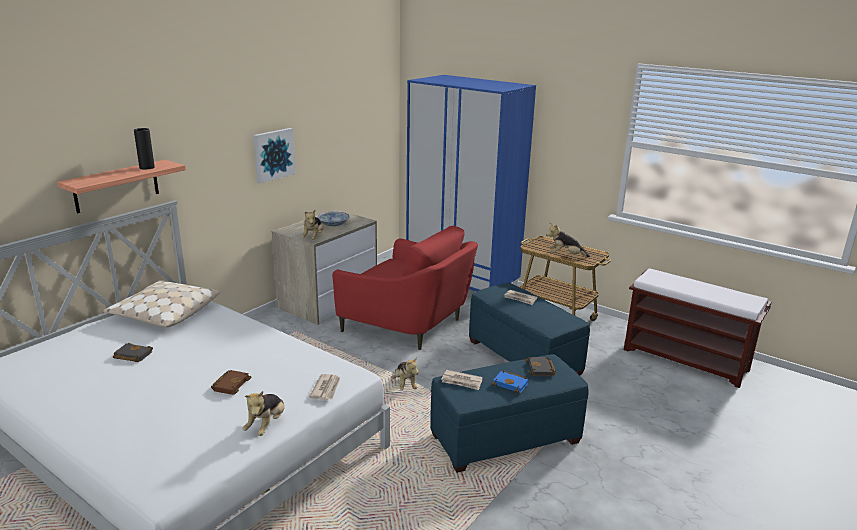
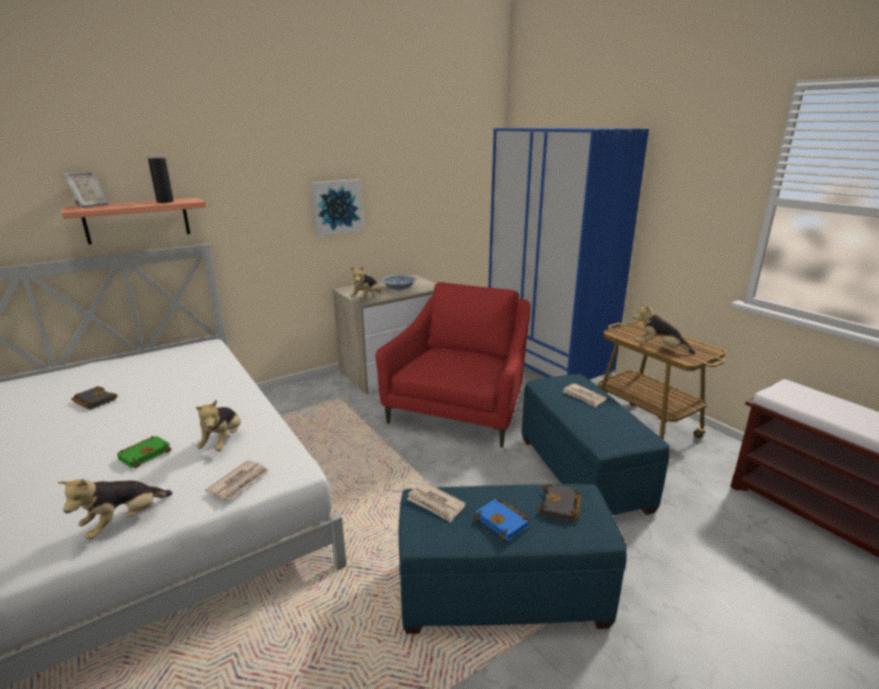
camera: 20 degrees right, 0 degrees up
(84, 178) = (90, 206): none -> picture frame
(164, 313) = (172, 360): beige pillow -> none
(231, 384) = (145, 454): brown book -> green book
(405, 384) = (415, 482): plush toy -> plush toy (223, 442)
(408, 324) = (461, 408): red armchair -> red armchair turned 120 degrees counterclockwise

